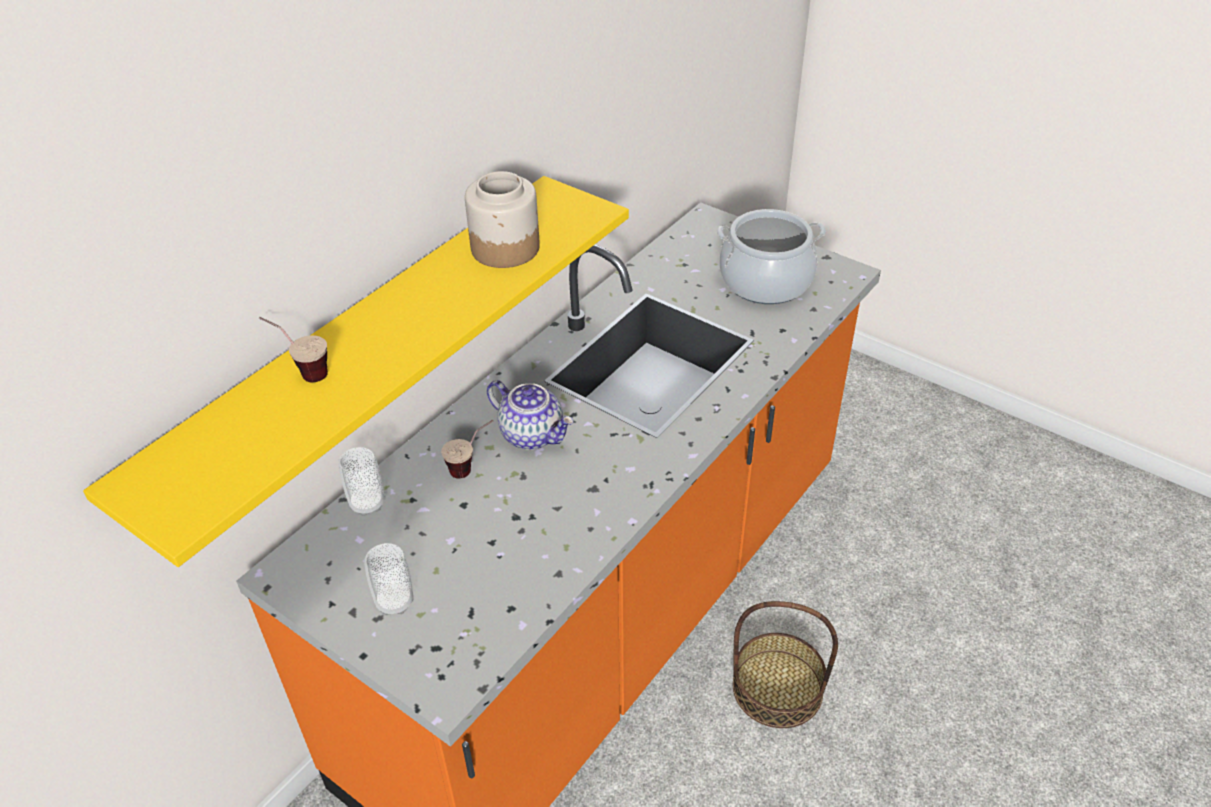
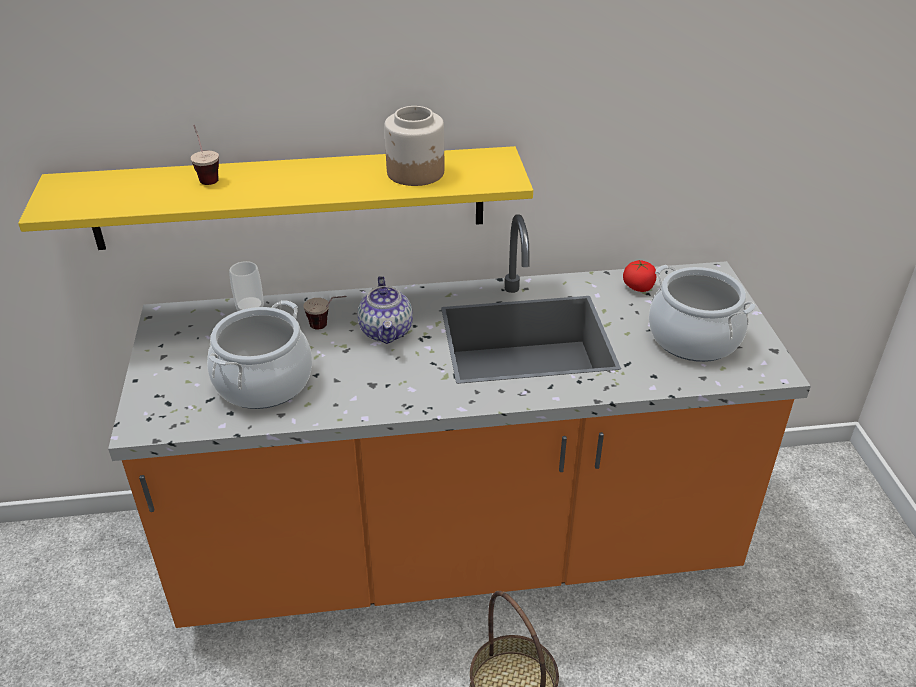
camera: 45 degrees right, 5 degrees down
(394, 602) = (187, 366): cup -> none
(495, 559) = (263, 382): none -> cooking pot
(671, 263) = (638, 287): none -> tomato

